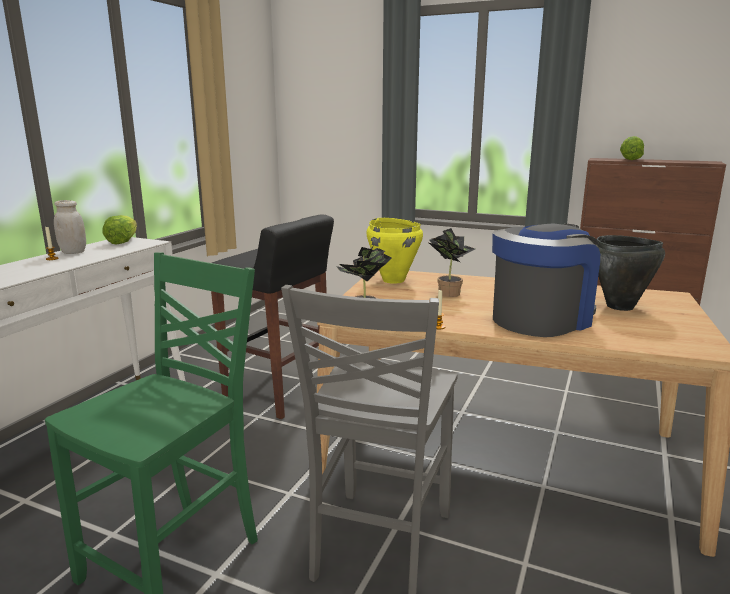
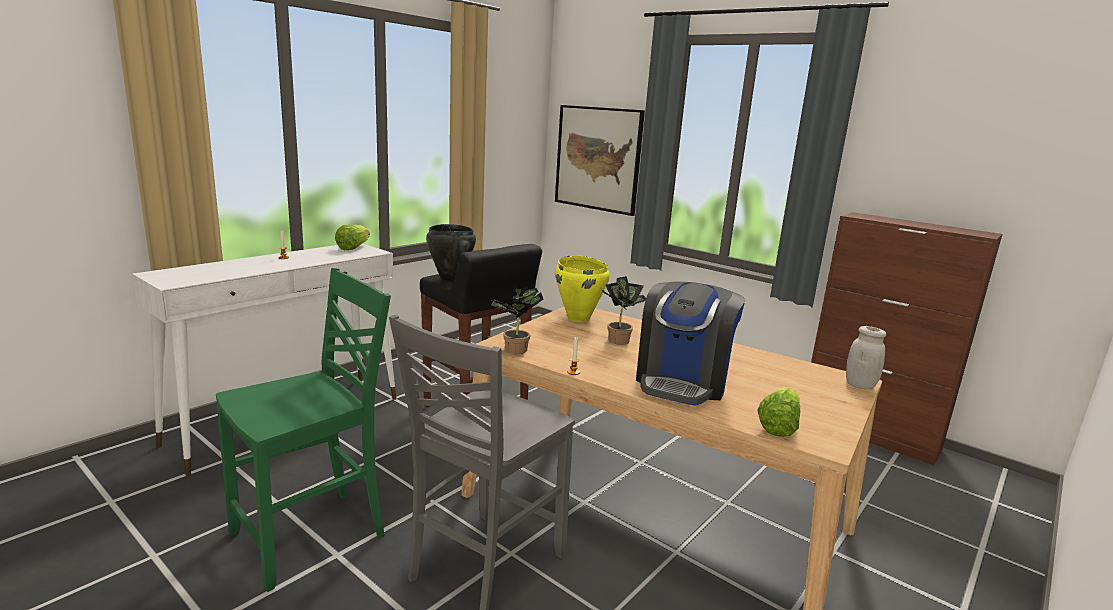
camera: 15 degrees right, 0 degrees up
(73, 252) = (305, 253): white jar -> white jar (860, 385)
(334, 135) = (598, 159): none -> picture
(541, 319) = (682, 382): coffee machine -> coffee machine turned 135 degrees clockwise
(620, 307) = (782, 383): black cooking pot -> black cooking pot (450, 280)
(628, 159) = (891, 219): lettuce -> lettuce (778, 426)

